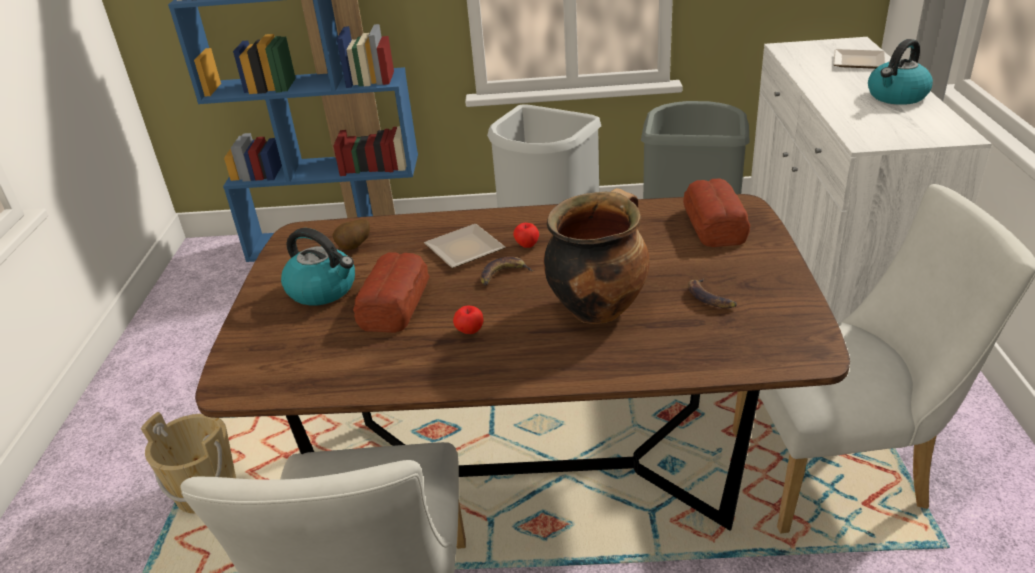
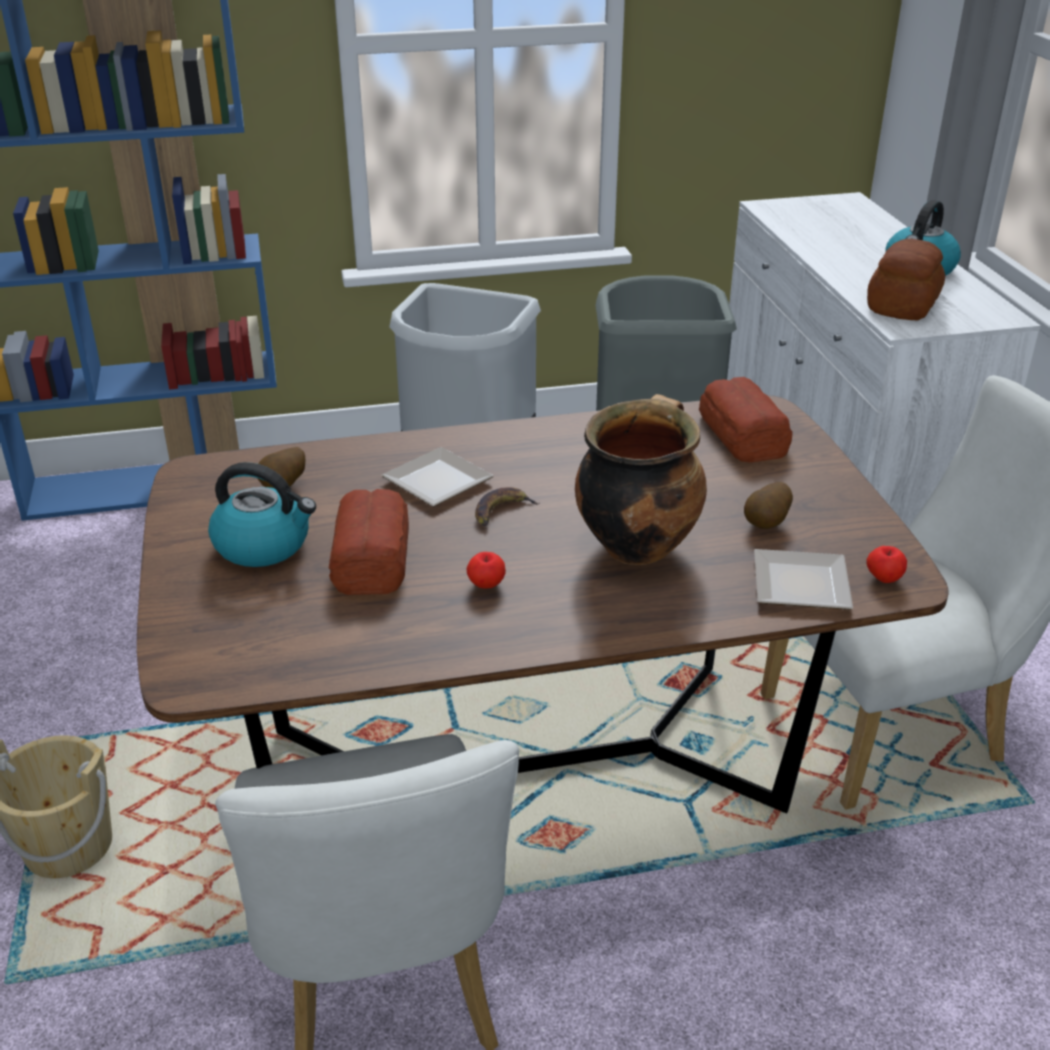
camera: 15 degrees left, 0 degrees up
(527, 245) = (517, 472): apple -> apple (883, 578)
(709, 298) = (767, 524): banana -> potato
(860, 62) = (863, 225): plate -> plate (804, 583)
(873, 124) = (904, 305): none -> bread

